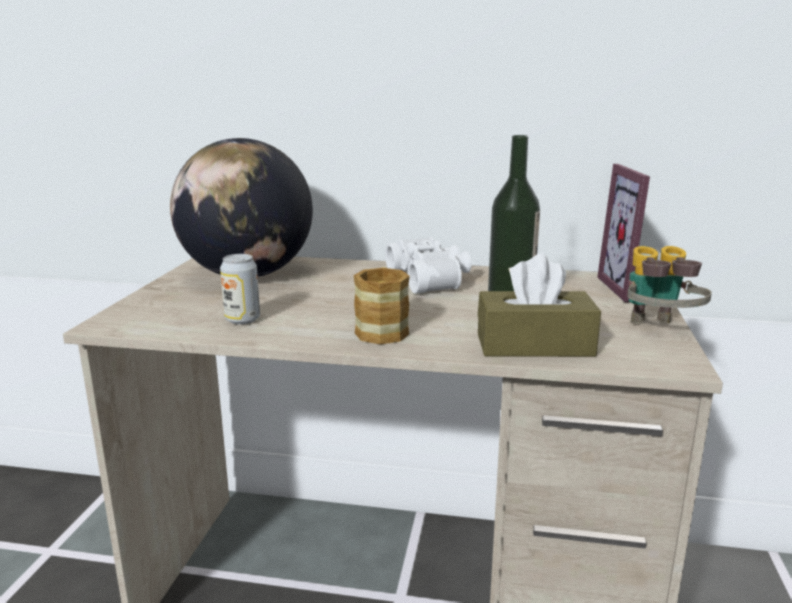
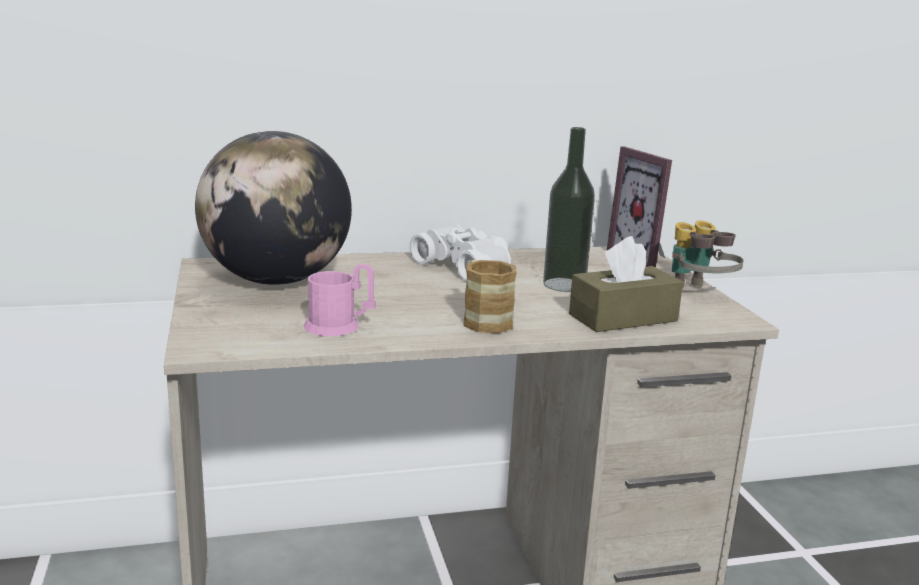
camera: 25 degrees left, 0 degrees up
(242, 319) = (339, 326): can -> pink mug

